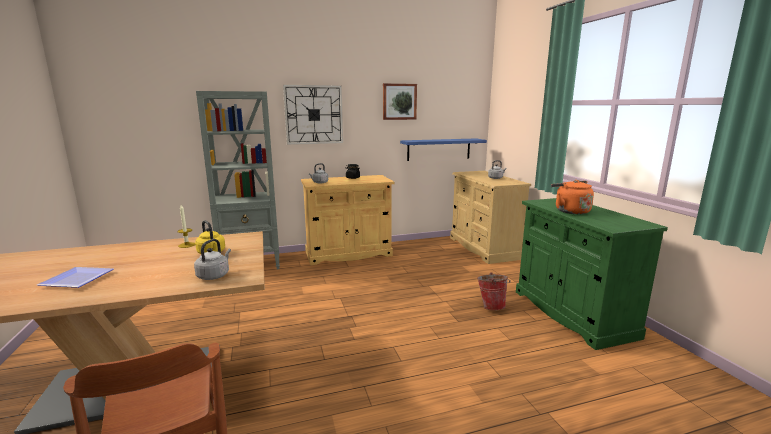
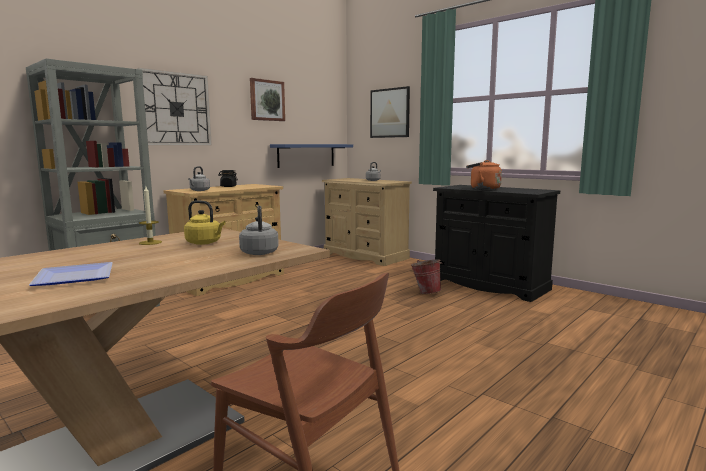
camera: 30 degrees left, 5 degrees down
(521, 111) = (390, 113): none -> picture
(572, 313) = (489, 285): green cabinet -> black cabinet

